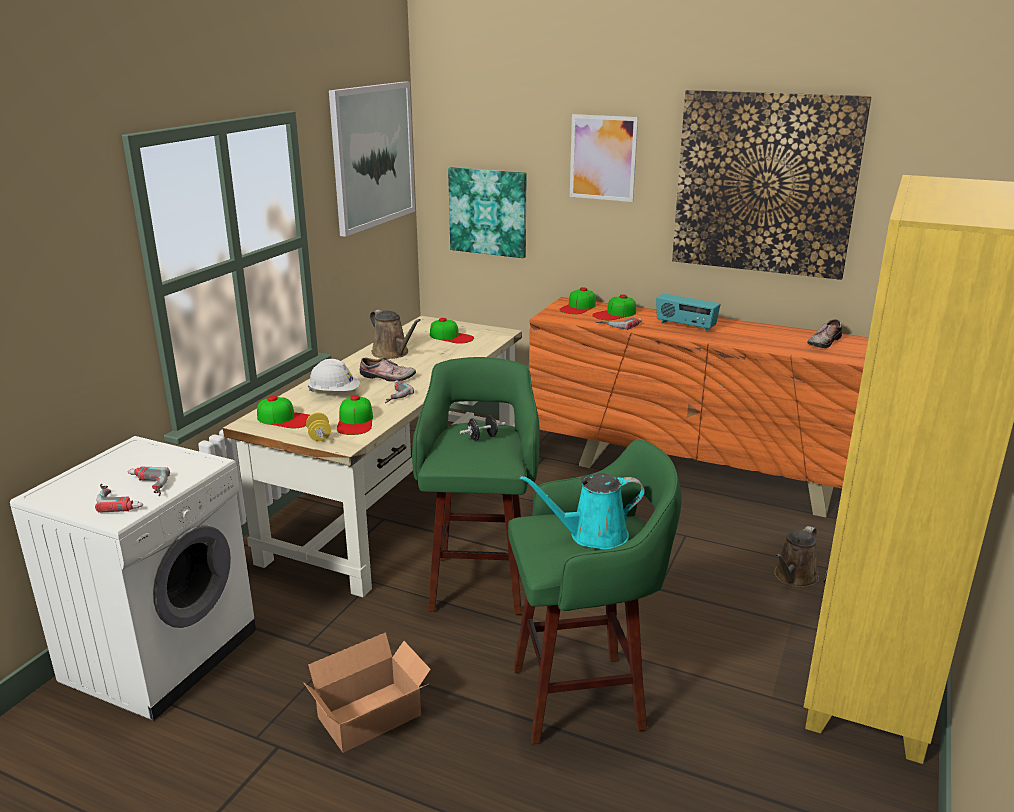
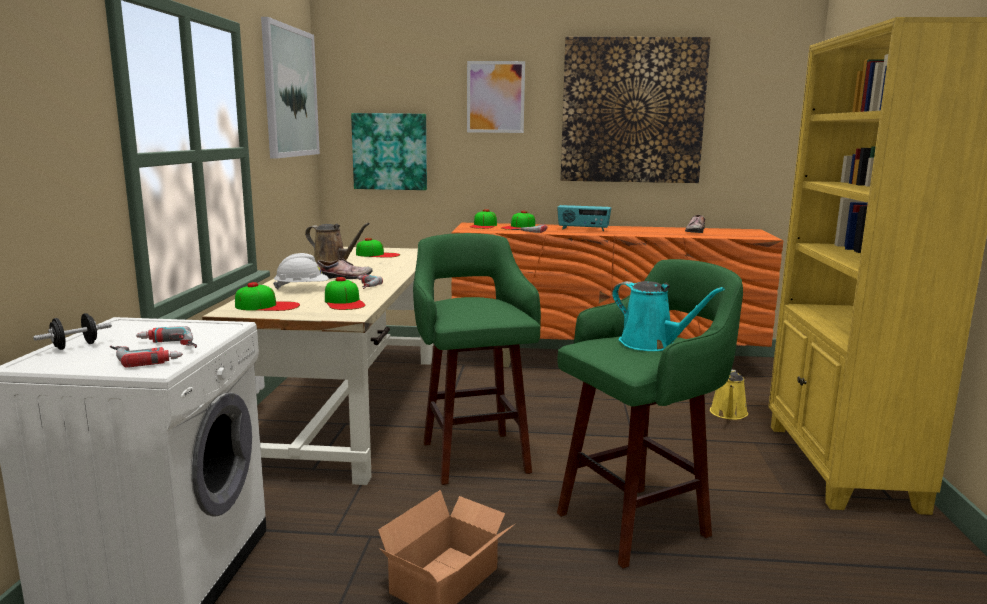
camera: 20 degrees left, 10 degrees down
(319, 436) = (317, 313): yellow dumbbell -> none
(482, 438) = (478, 303): black dumbbell -> black dumbbell (75, 346)
(592, 535) = (651, 344): turquoise watering can -> turquoise watering can turned 105 degrees counterclockwise
(794, 577) = (728, 414): brown watering can -> yellow watering can

